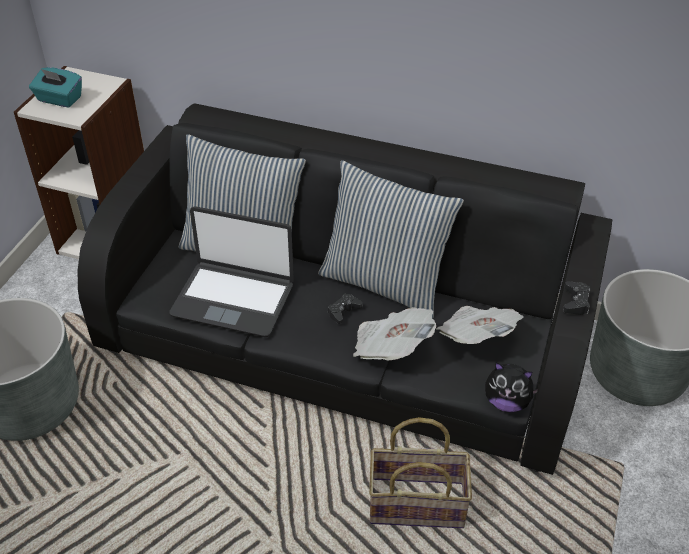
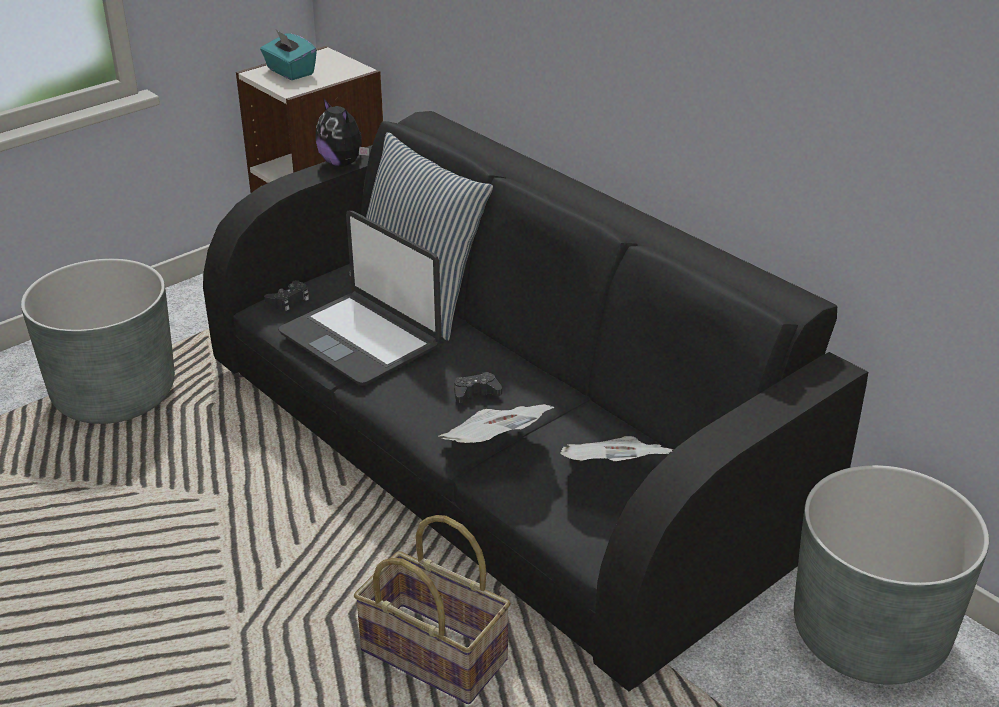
camera: 30 degrees right, 10 degrees down
(384, 283) = (552, 381): pillow -> none
(506, 402) = (589, 554): plush toy -> plush toy (343, 163)
(575, 302) = (717, 438): black game controller -> black game controller (289, 300)

